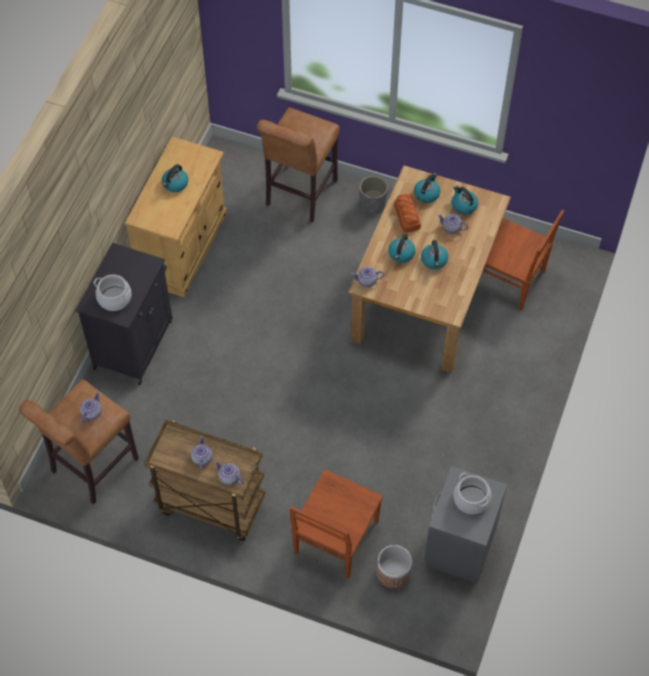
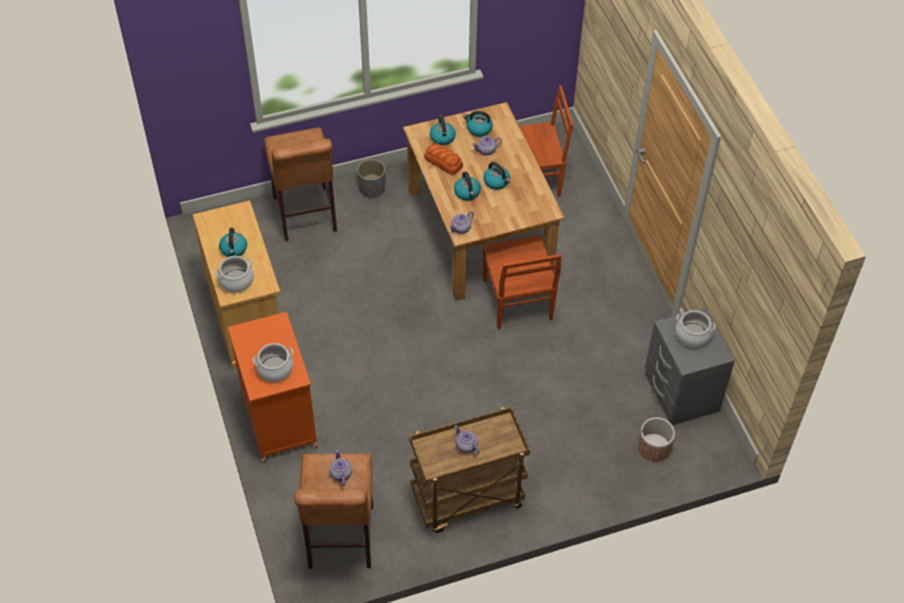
camera: 40 degrees left, 5 degrees down
(134, 342) = (278, 418): black cabinet -> orange cabinet
(154, 210) = (236, 281): none -> cooking pot
(229, 478) = (502, 445): teapot -> none
(335, 539) = (587, 454): brown chair -> brown chair (517, 301)

